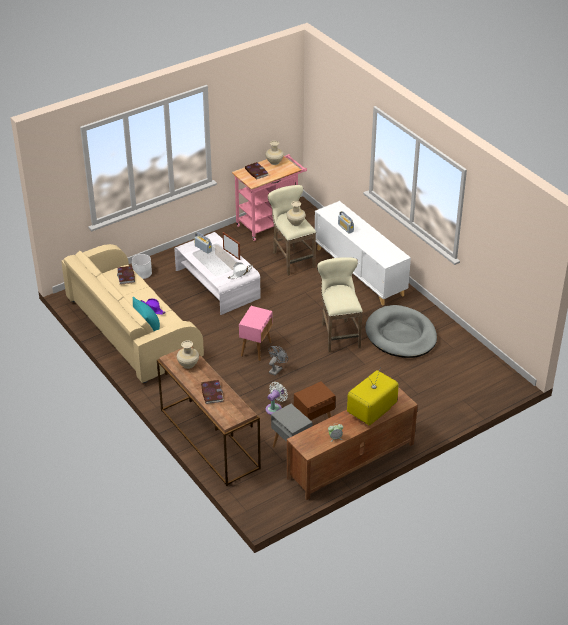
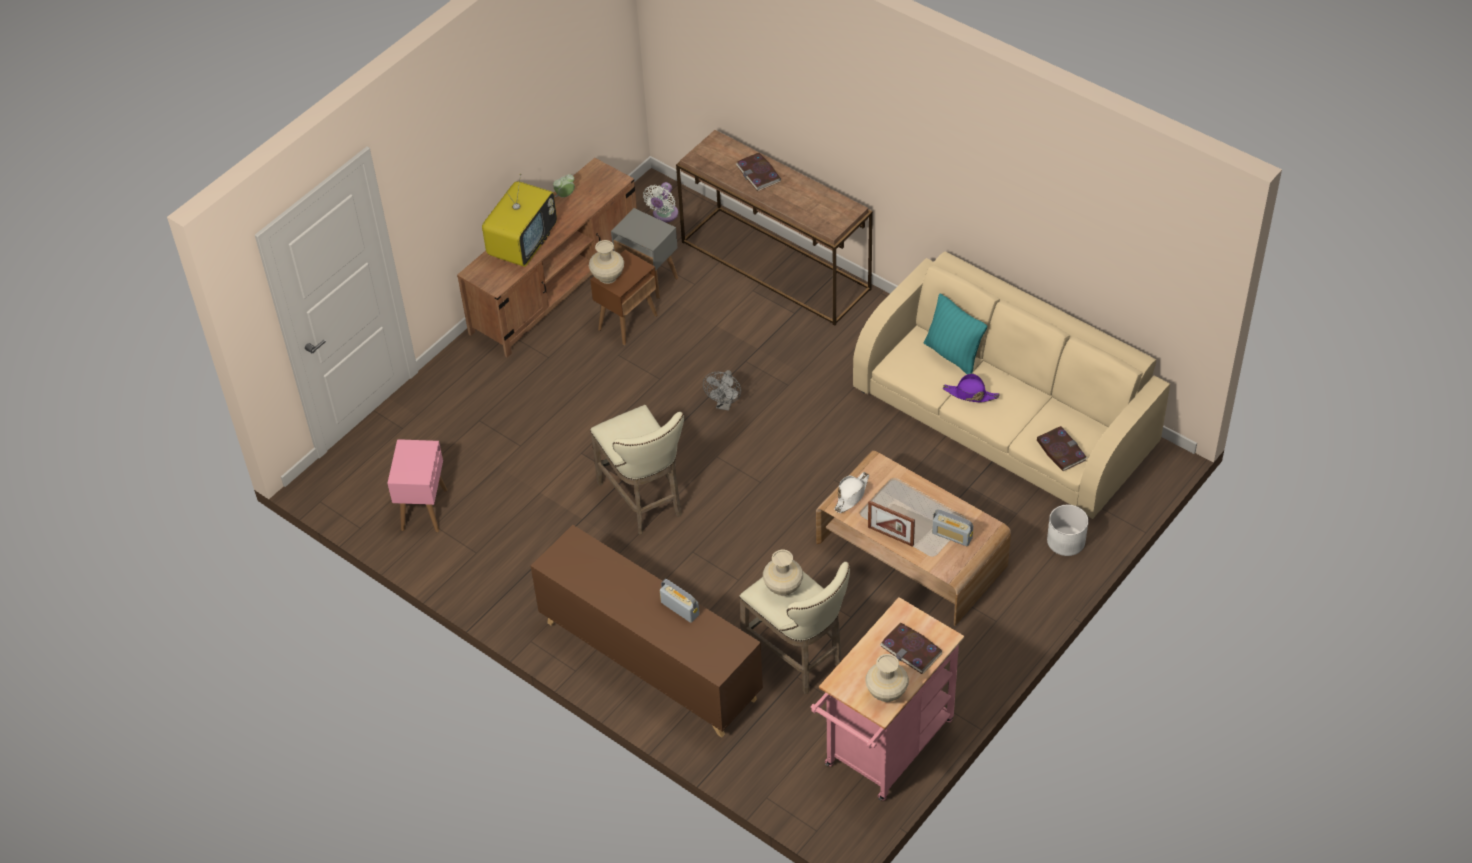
camera: 165 degrees right, 10 degrees up
(188, 364) = (817, 207): beige vase -> beige vase (608, 277)
(217, 284) = (911, 554): white coffee table -> brown coffee table
(256, 349) = (775, 433): pink side table -> pink side table (424, 510)
(275, 408) = (699, 337): white fan -> white fan (664, 215)
(360, 272) = (649, 660): white cabinet -> brown cabinet
(401, 335) = (532, 528): grey dog bed -> none

